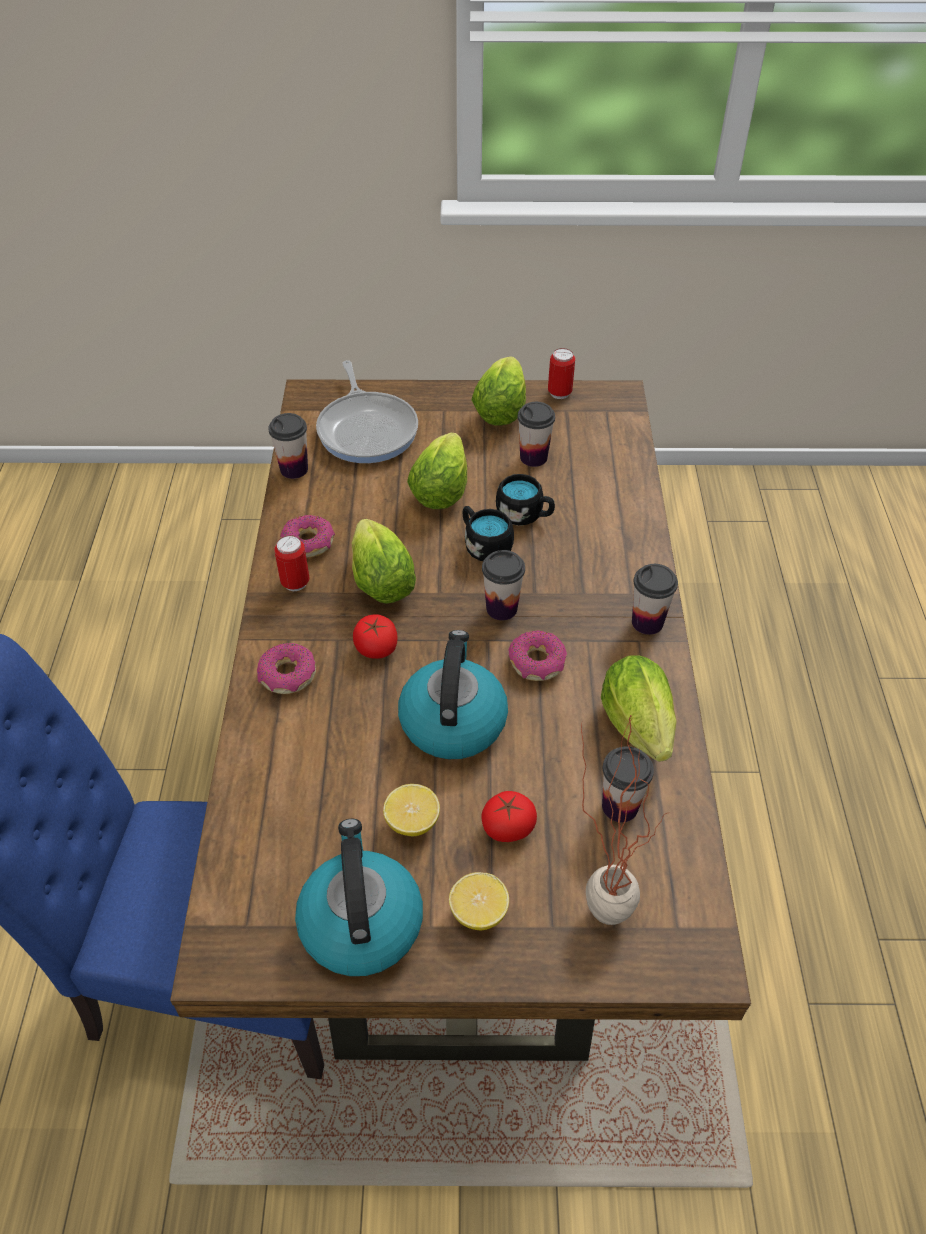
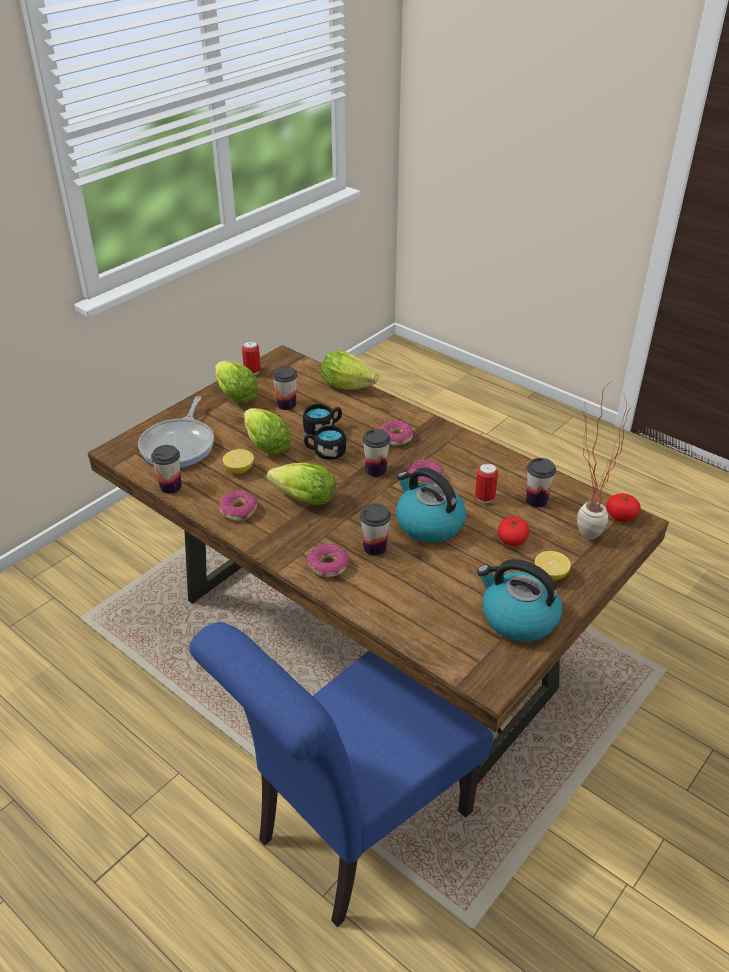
camera: 50 degrees left, 10 degrees down
(295, 583) = (262, 530): can -> can (484, 498)
(367, 429) = (180, 445): frying pan -> frying pan turned 75 degrees clockwise
(376, 647) = (348, 524): tomato -> tomato (621, 516)
(412, 821) = (476, 569): lemon -> lemon (239, 470)
(584, 587) = (395, 438): none -> donut
(640, 730) = (501, 471): lettuce -> lettuce (350, 387)
(647, 622) = (441, 433): cup -> cup (374, 548)

